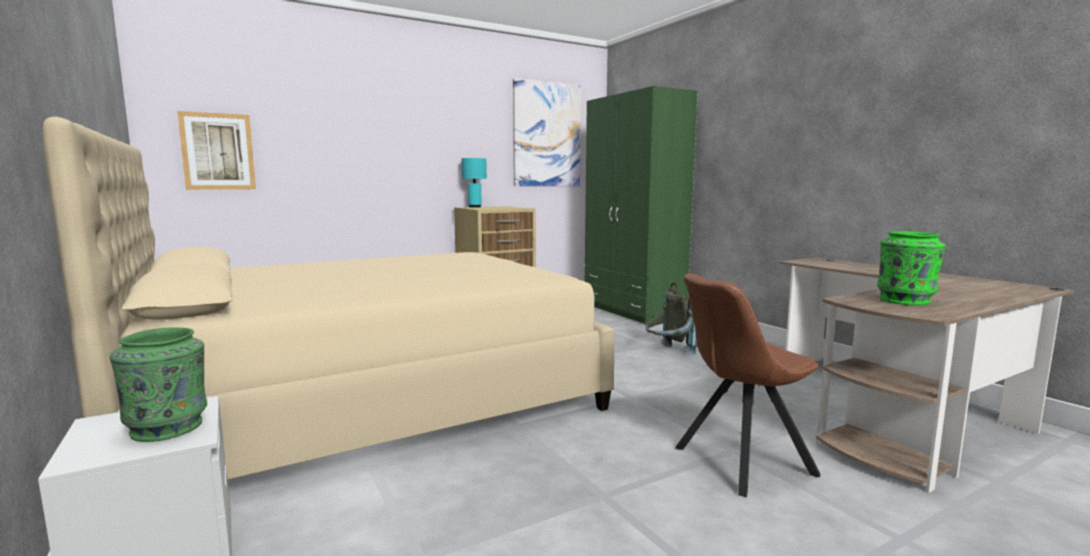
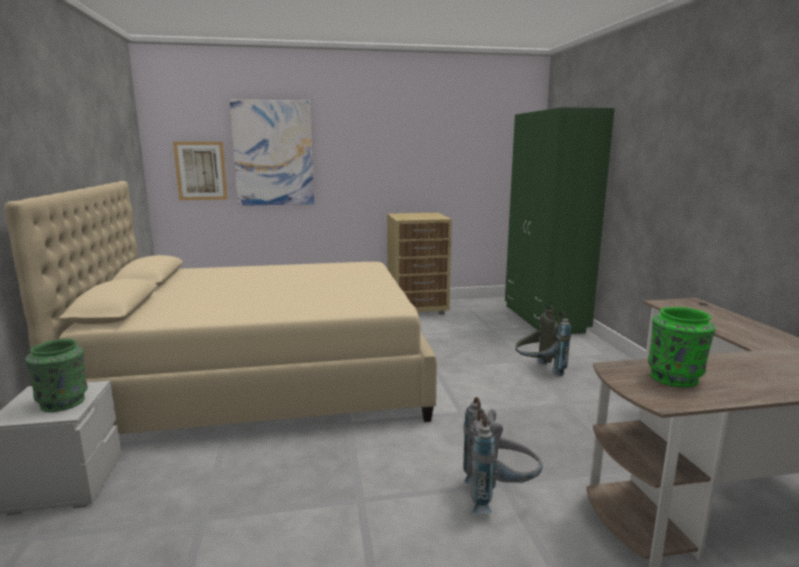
camera: 20 degrees right, 5 degrees up
(474, 207) = (404, 213): turquoise table lamp -> none
(546, 135) = (480, 145): picture -> picture (273, 153)
(740, 461) = (499, 495): brown chair -> grey backpack

